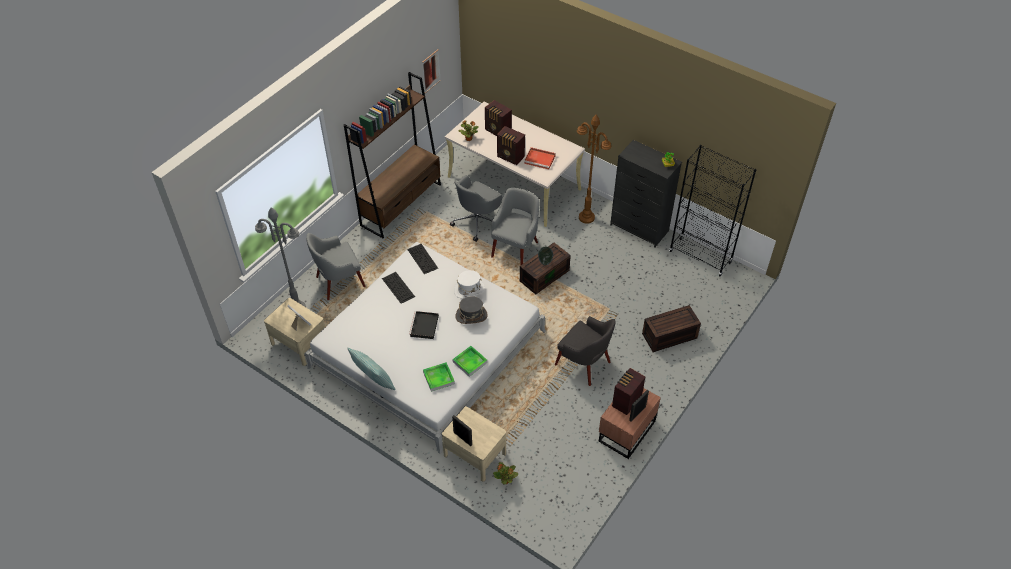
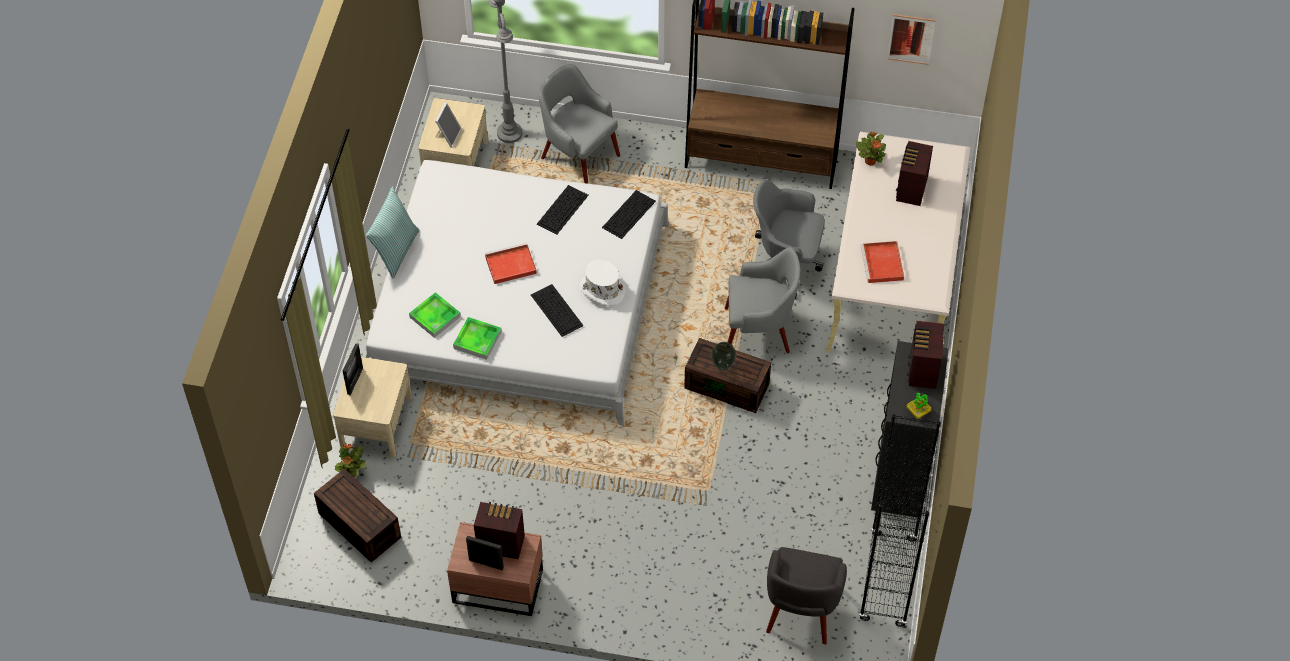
camera: 65 degrees right, 5 degrees up
(424, 326) = (510, 266): black tray -> red tray
(471, 316) = (556, 310): grey hat -> keyboard
(511, 157) = (863, 227): radio -> radio (922, 371)
(583, 364) = (589, 493): grey armchair -> grey armchair (801, 610)
(586, 217) = (879, 396): brown floor lamp -> none
(669, 336) = (697, 586): brown storage box -> brown storage box (358, 525)

